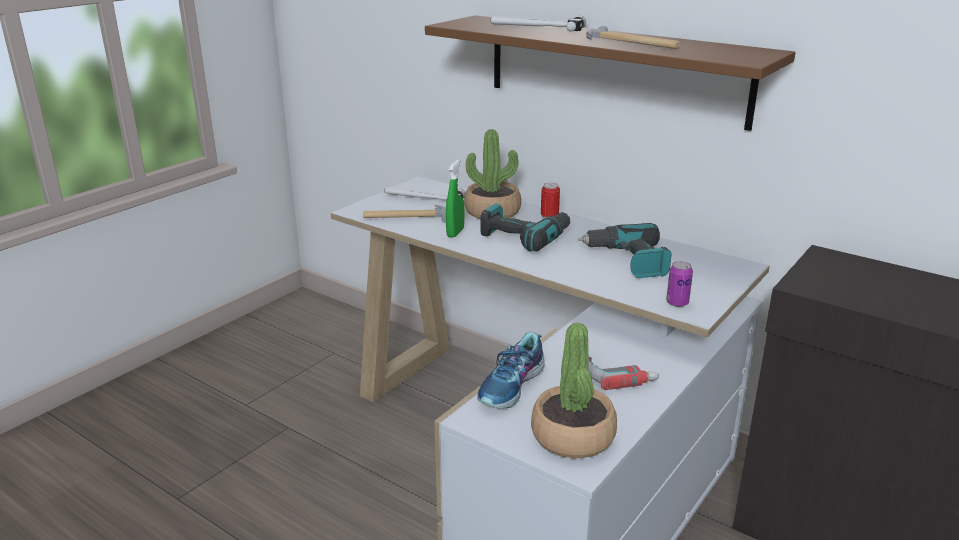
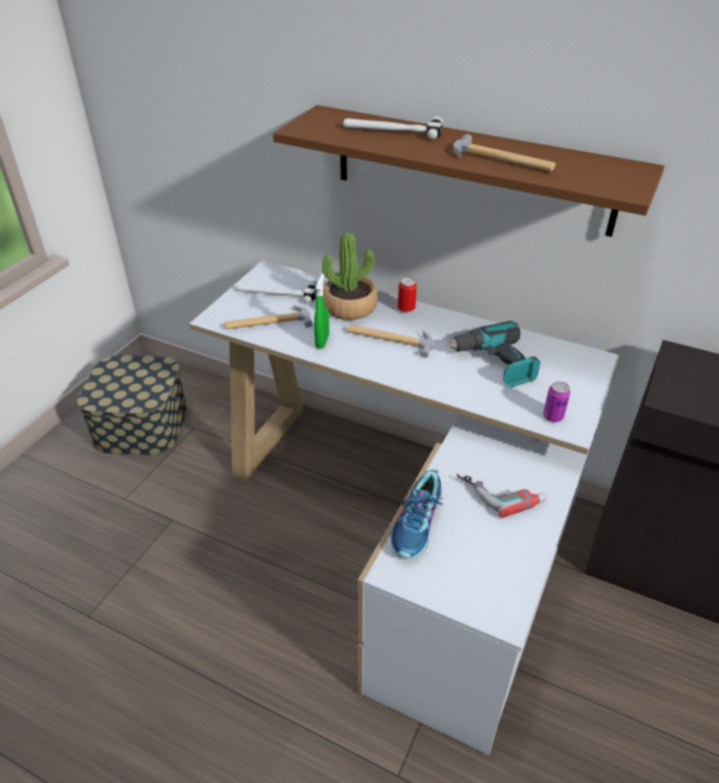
camera: 10 degrees left, 15 degrees up
(280, 345) = (141, 424): none -> storage box
(524, 236) = (390, 339): power drill -> hammer
(573, 436) = (488, 580): potted plant -> none

